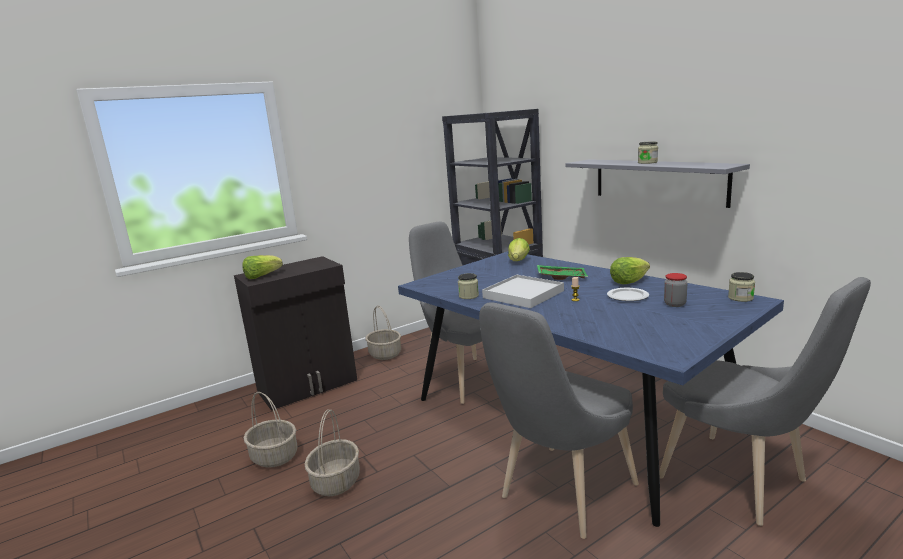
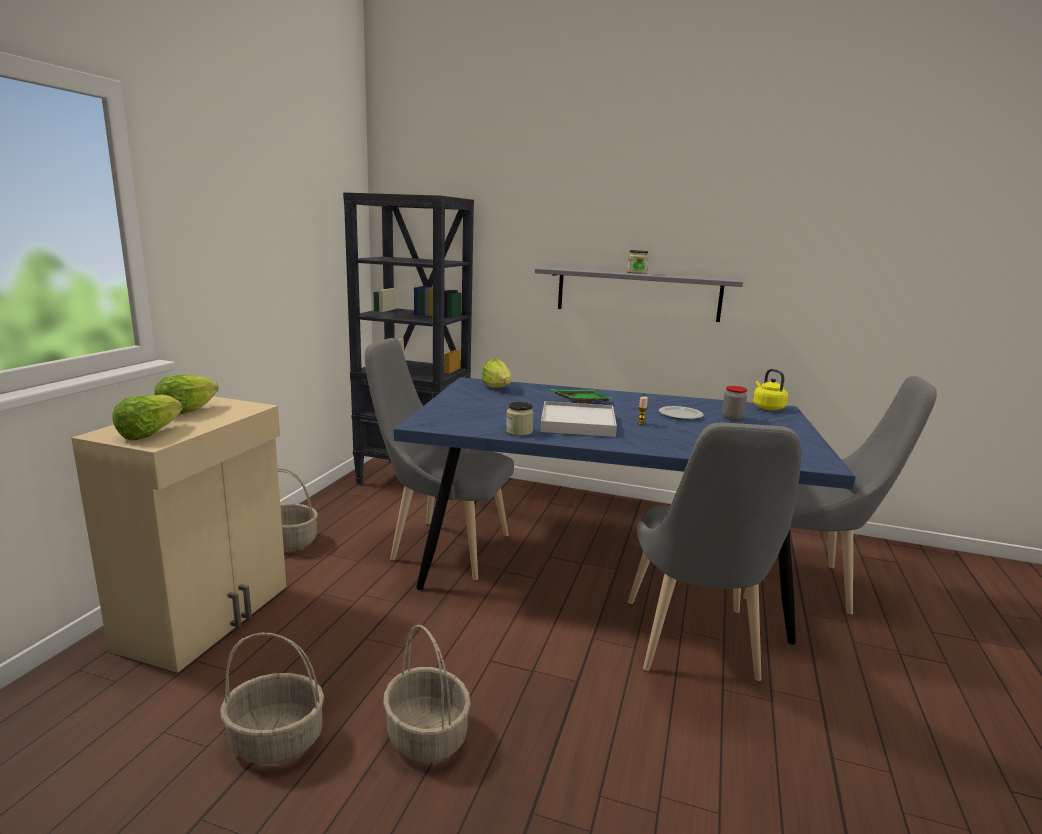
camera: 40 degrees left, 0 degrees up
(309, 386) = (208, 616): black cabinet -> beige cabinet
(628, 282) = (653, 401): lettuce -> lettuce (186, 411)
(740, 298) = (767, 407): jar -> yellow kettle

